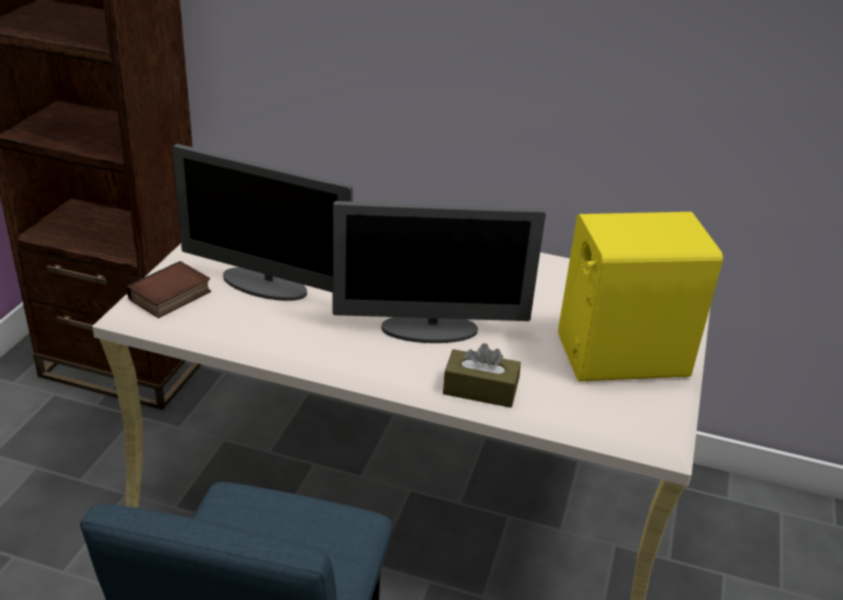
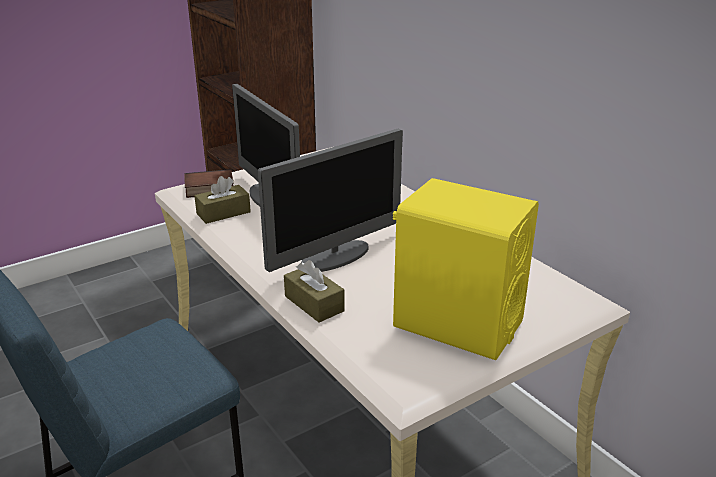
camera: 40 degrees right, 5 degrees down
(236, 322) = (223, 213): none -> brown tissue box
(430, 329) = (335, 257): monitor -> monitor turned 75 degrees counterclockwise

